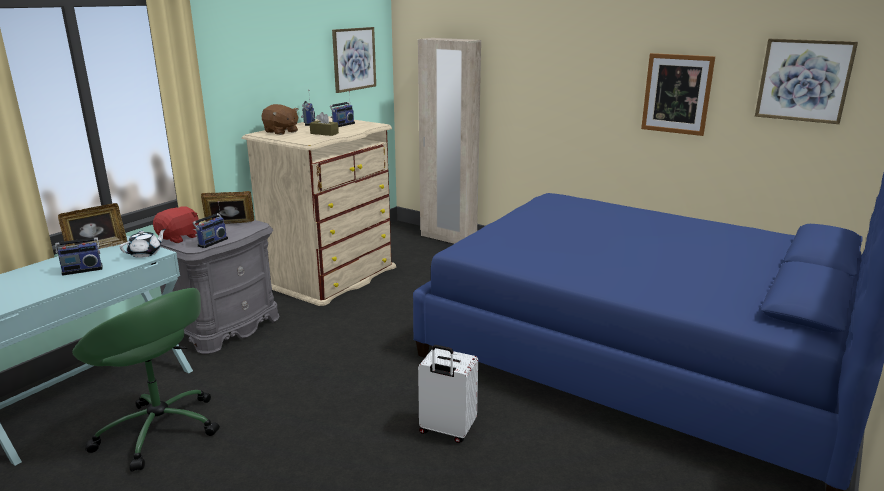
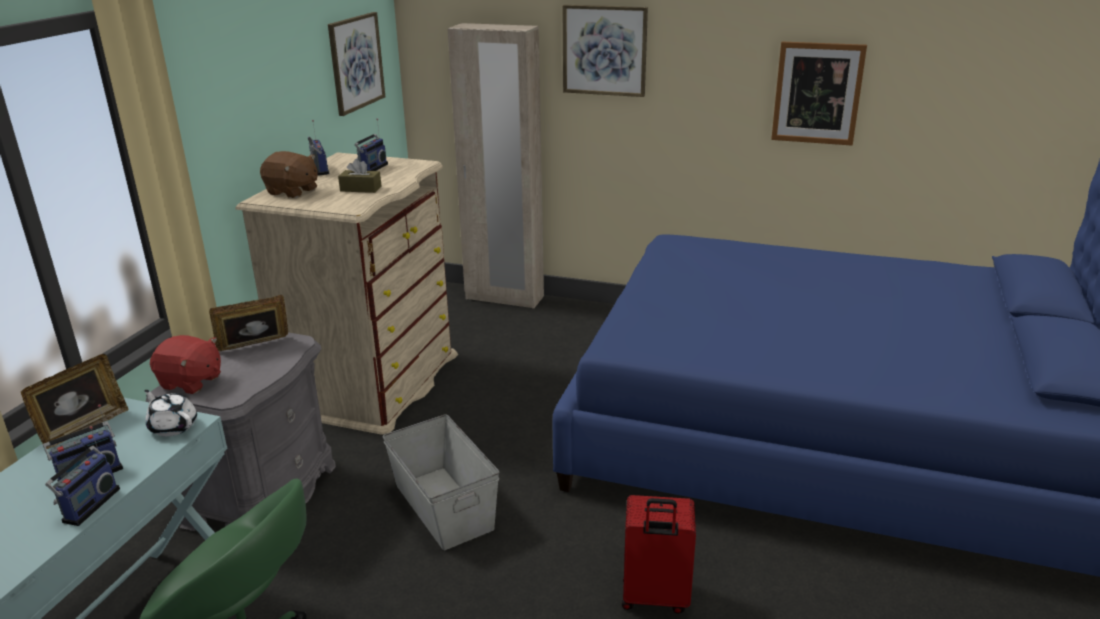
camera: 15 degrees left, 5 degrees up
(145, 253) = (173, 426): white teapot -> white teapot turned 75 degrees counterclockwise
(179, 237) = (191, 382): red plush toy -> red plush toy turned 90 degrees clockwise
(211, 242) = (248, 383): radio -> radio (88, 505)
(334, 352) = (444, 505): none -> grey storage box
(446, 430) = (654, 598): white suitcase -> red suitcase
(804, 80) = (977, 73): picture -> picture (604, 50)

